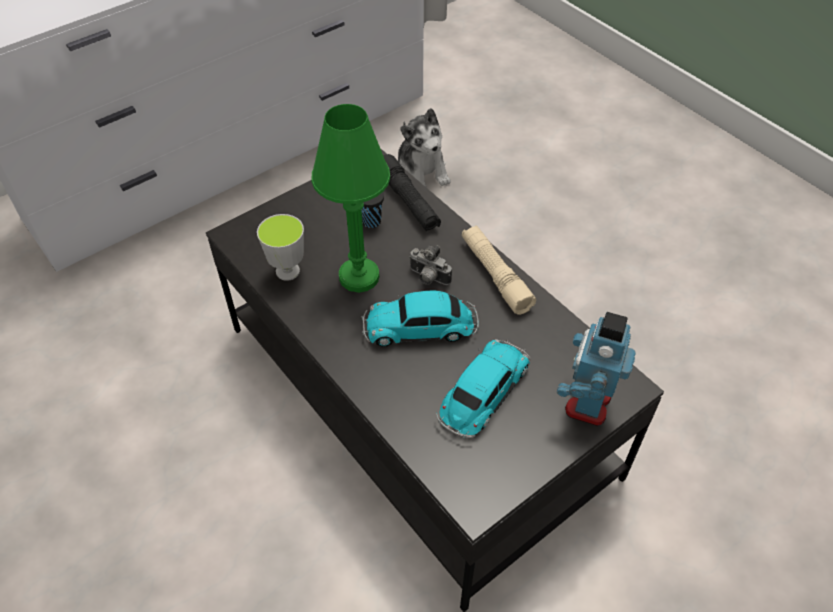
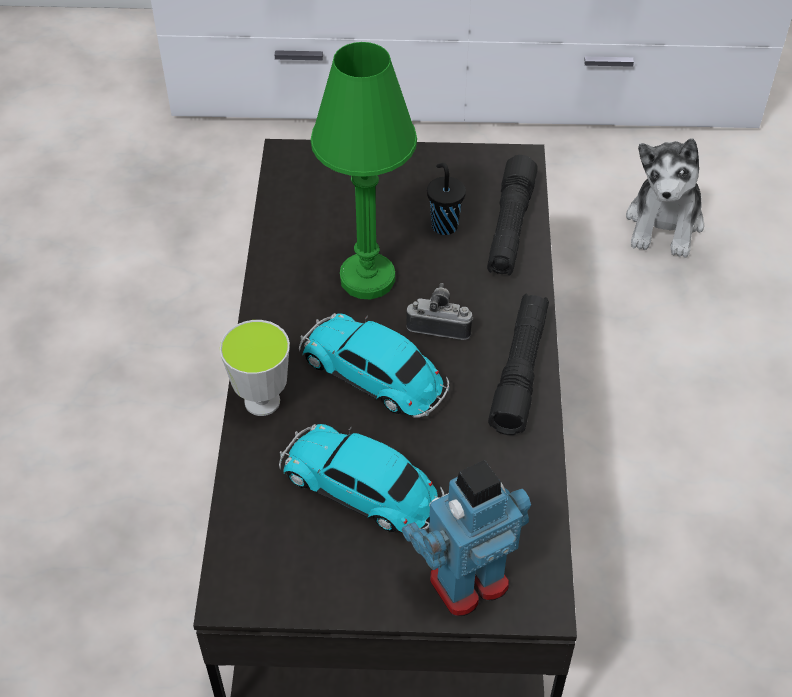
camera: 40 degrees right, 0 degrees up
(287, 271) = (301, 228): cup -> cup (262, 401)
(428, 278) = (439, 326): camera -> camera turned 120 degrees clockwise
(483, 394) = (363, 489): toy car -> toy car turned 135 degrees counterclockwise
(495, 275) = (520, 371): beige flashlight -> black flashlight

